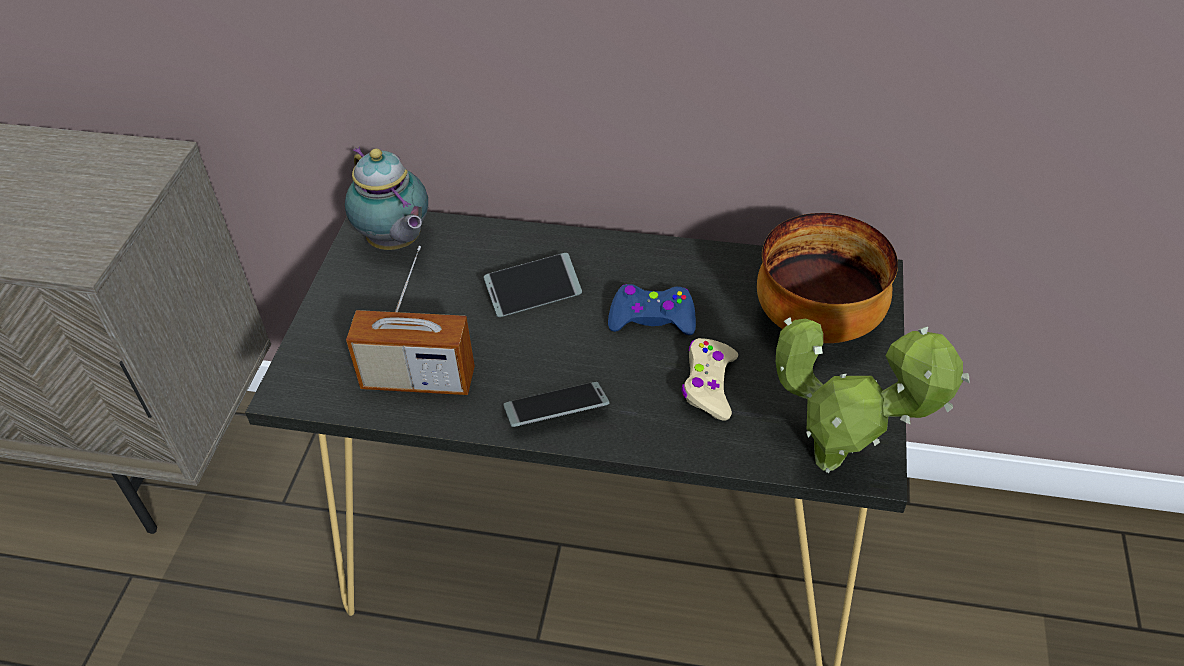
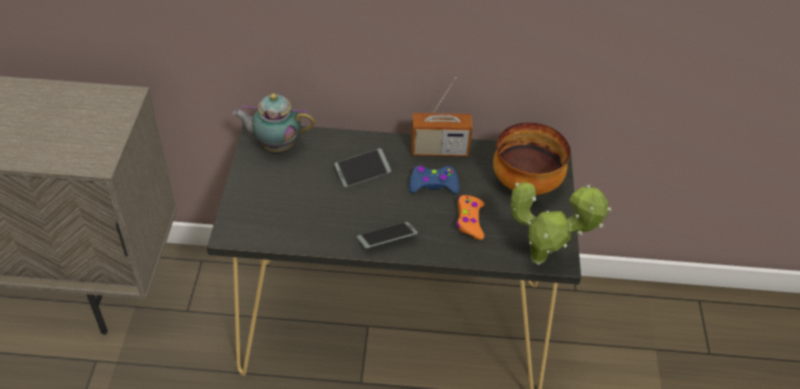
camera: 10 degrees left, 0 degrees up
(396, 244) = (275, 145): teapot -> teapot turned 135 degrees clockwise
(418, 379) = (304, 225): radio -> radio (439, 150)
(709, 385) = (469, 221): beige game controller -> orange game controller

